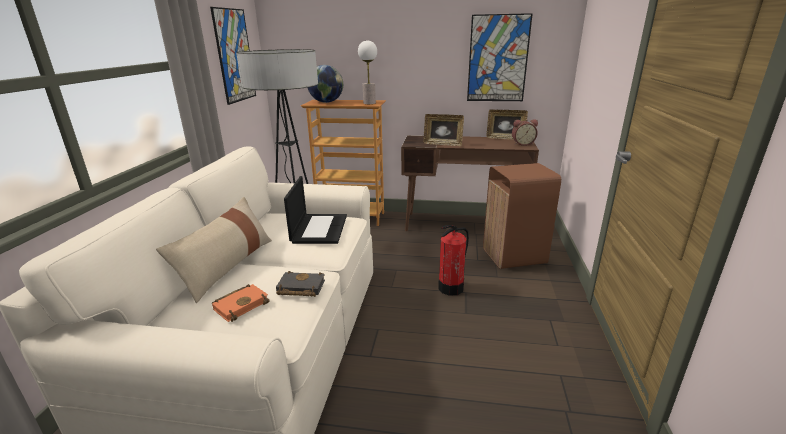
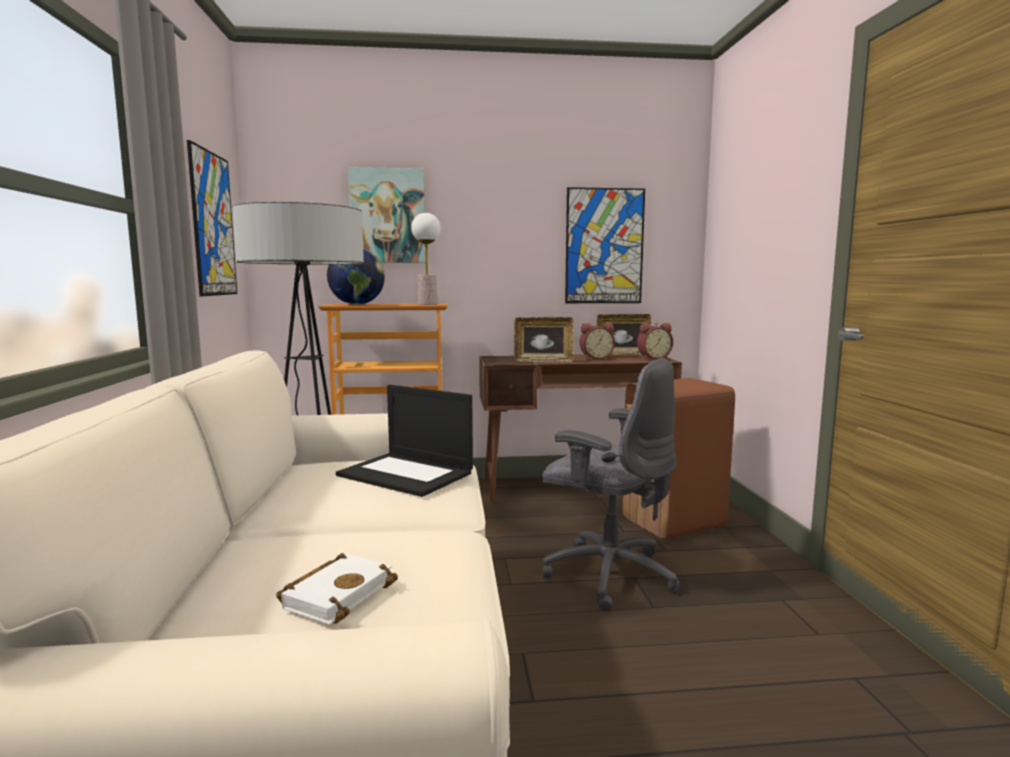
camera: 15 degrees left, 15 degrees down
(227, 266) = (264, 539): beige pillow -> none
(241, 304) = (338, 593): orange book -> white book
(299, 288) = (437, 556): black book -> none
(319, 228) = (407, 474): laptop -> laptop turned 135 degrees clockwise
(347, 39) = (387, 216): none -> picture
(451, 288) = (608, 574): fire extinguisher -> grey office chair
(481, 142) = (595, 358): none -> alarm clock

